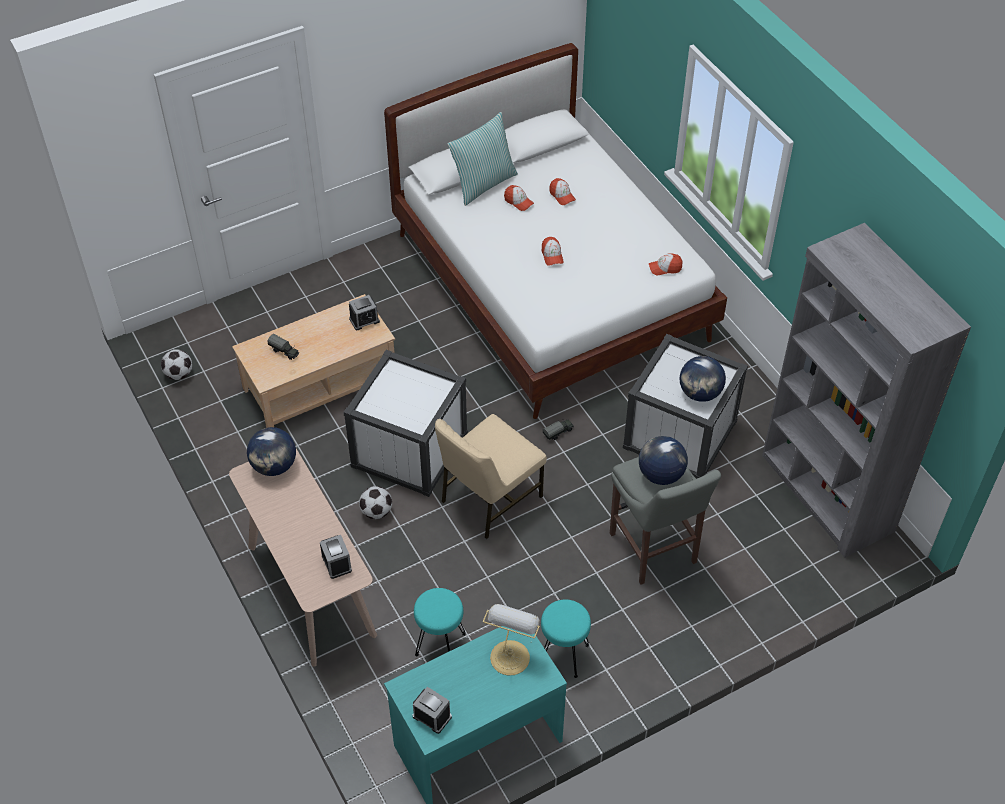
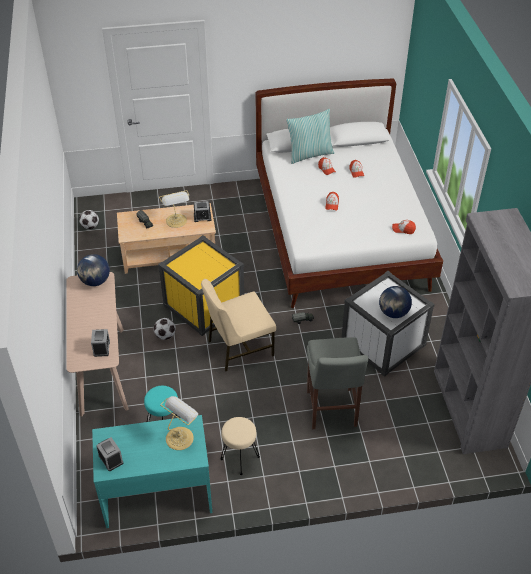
camera: 20 degrees right, 5 degrees down
(329, 336) = (176, 221): none -> table lamp
(409, 450) = (204, 305): white storage box -> yellow storage box
(563, 655) = (239, 458): turquoise stool -> beige stool
(660, 474) = (337, 353): globe -> none

